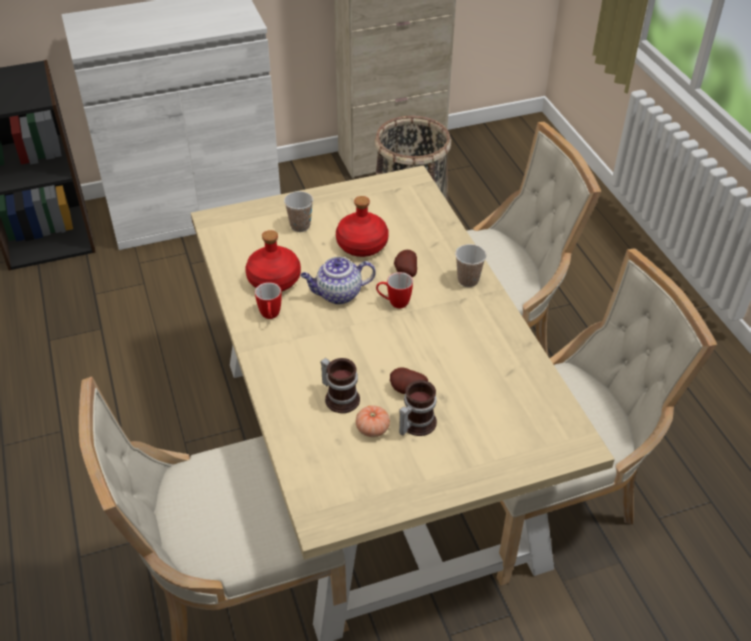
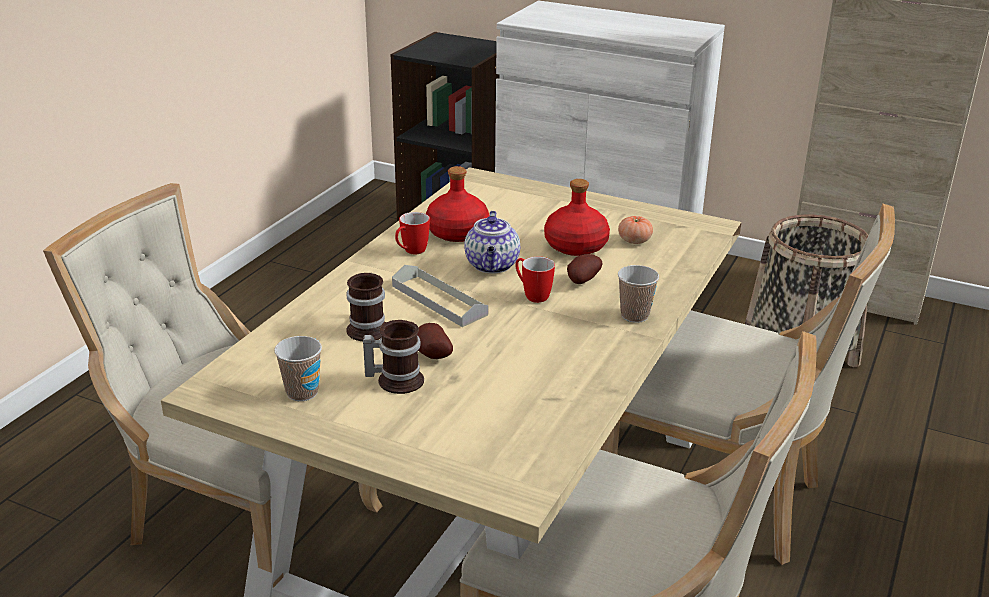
camera: 45 degrees right, 15 degrees down
(300, 226) = (542, 211): cup -> cup (302, 392)
(338, 294) = (492, 266): teapot -> teapot turned 120 degrees counterclockwise
(348, 345) = (439, 300): none -> grey tray
(372, 429) = (355, 362): tomato -> tomato (634, 240)

